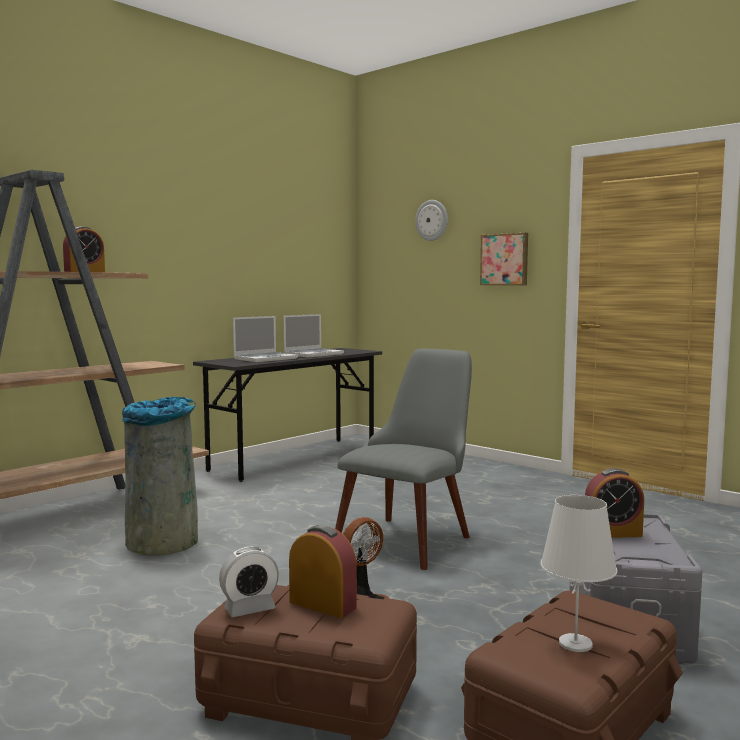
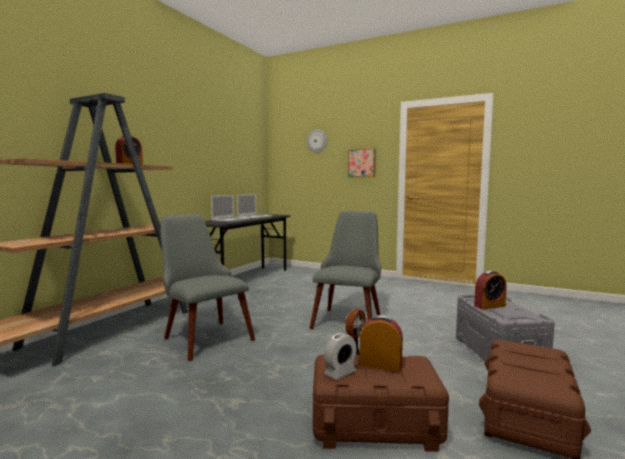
camera: 15 degrees left, 0 degrees up
(163, 541) = (202, 336): grey trash can -> grey chair
(576, 644) = (537, 369): white table lamp -> none

